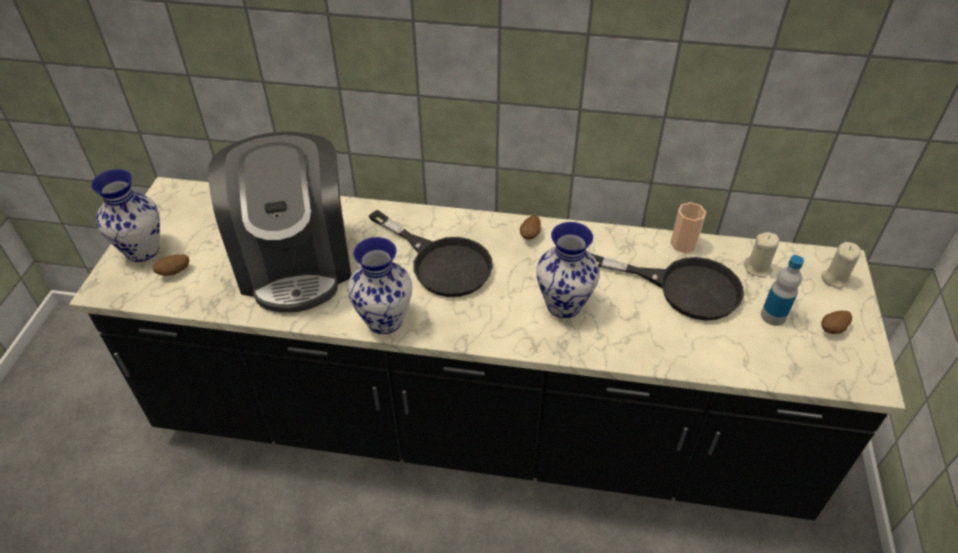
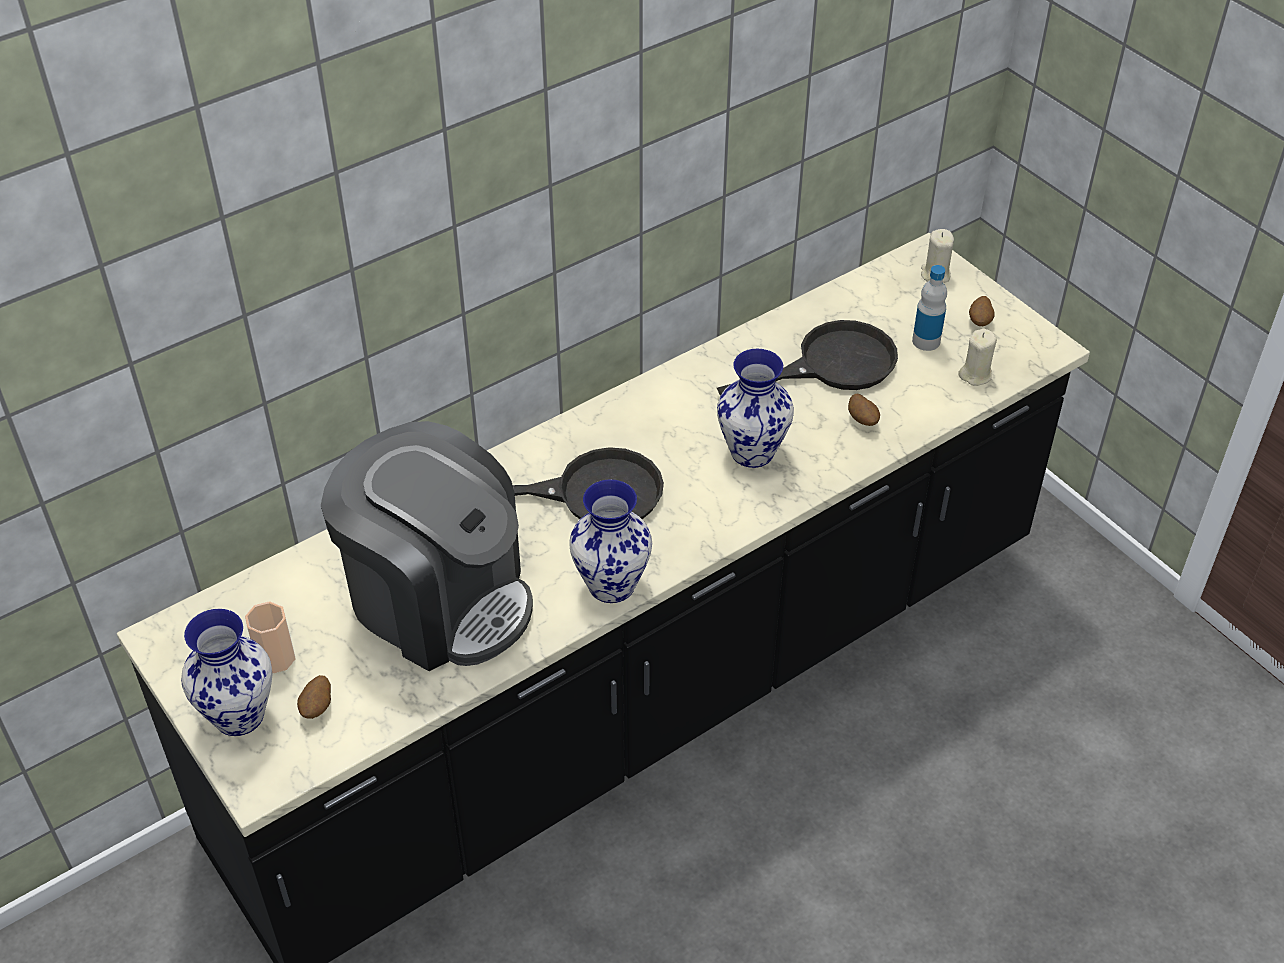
camera: 45 degrees left, 0 degrees up
(530, 235) = (639, 408): potato -> potato (862, 420)
(683, 244) = (783, 323): cup -> cup (276, 658)
(757, 268) = (868, 305): beige candle -> beige candle (975, 375)

